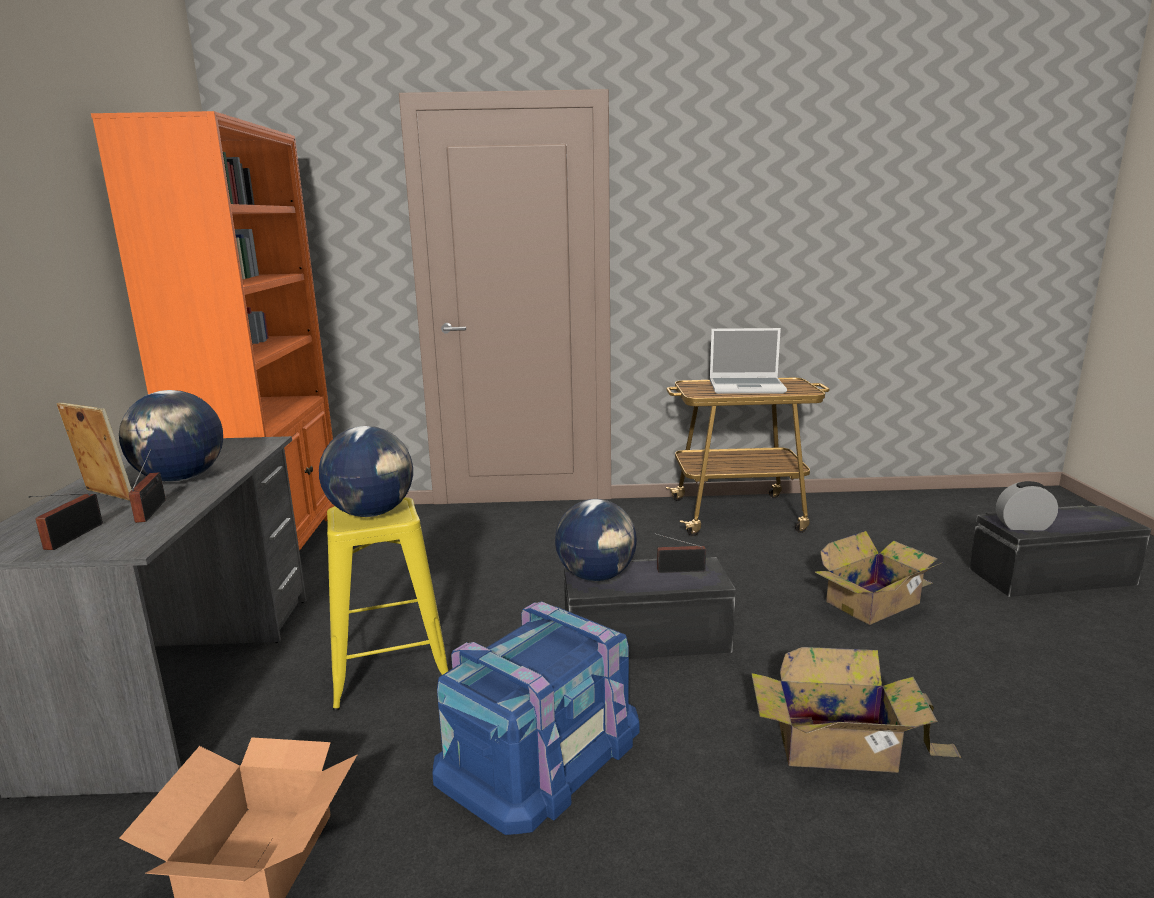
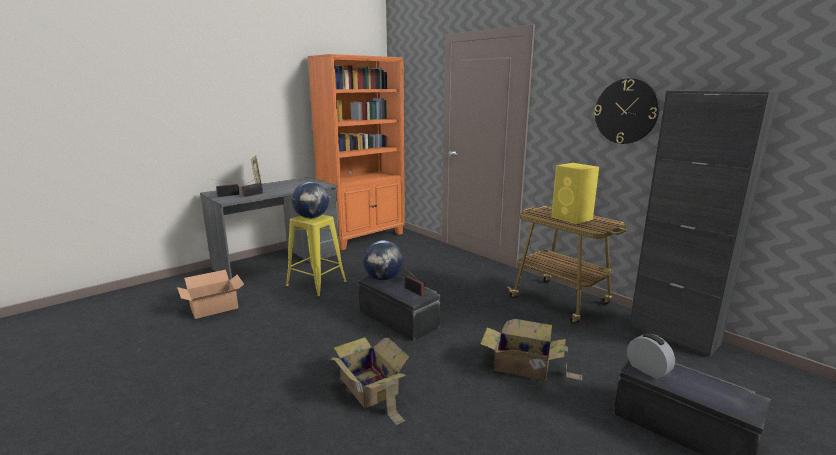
camera: 50 degrees right, 0 degrees up
(180, 479) = (280, 189): globe -> none
(539, 749) = (300, 325): blue storage box -> none
(747, 387) = (572, 218): laptop -> yellow speaker
(774, 225) = (626, 111): none -> wall clock
(876, 501) = (673, 335): none -> black cabinet

